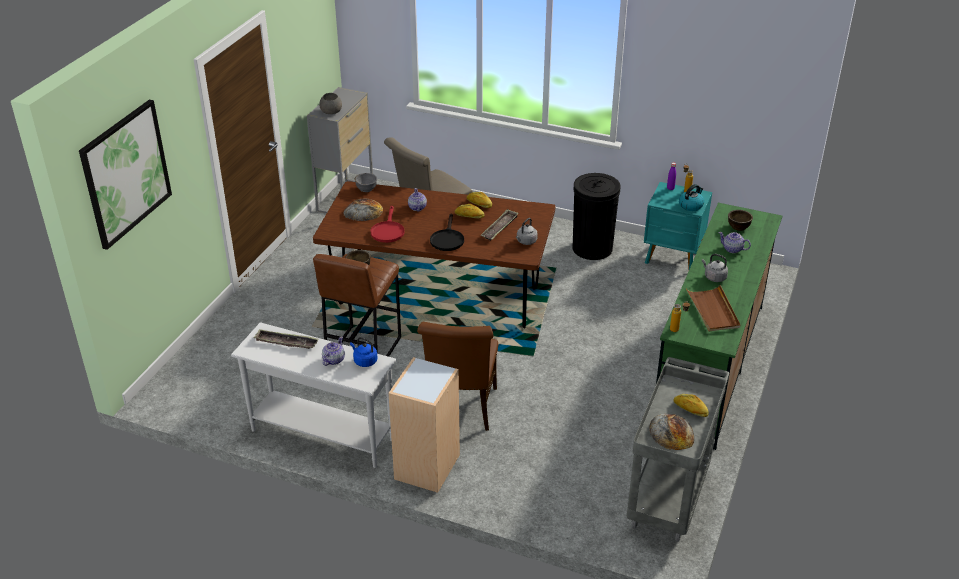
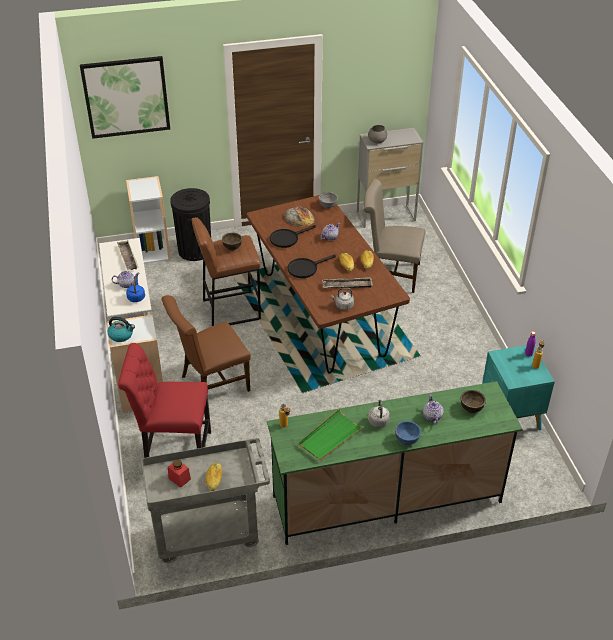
camera: 55 degrees right, 5 degrees up
(195, 365) = (153, 251): none -> bookcase
(387, 231) = (287, 238): red frying pan -> black frying pan
(529, 475) = (173, 450): none -> red chair
(592, 248) = (469, 364): black trash can -> black trash can (195, 250)
(671, 432) = (179, 479): bread -> red jar
(691, 205) = (517, 376): kettle -> kettle (121, 335)
(713, 310) = (330, 437): brown tray -> green tray
(748, 273) = (406, 439): none -> blue bowl

